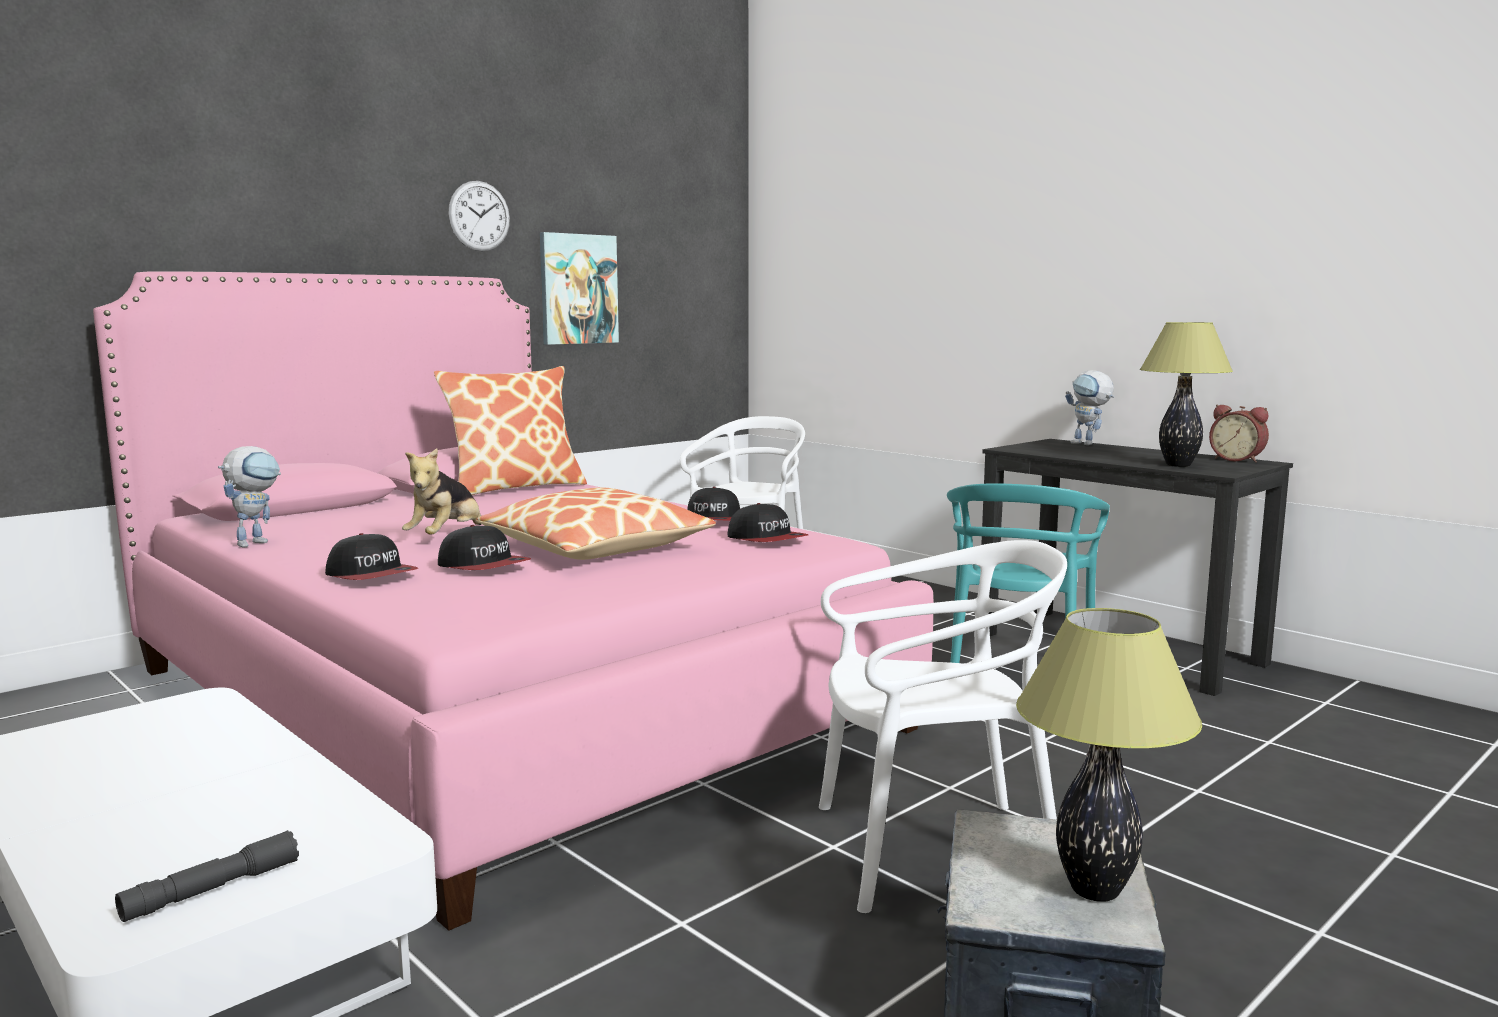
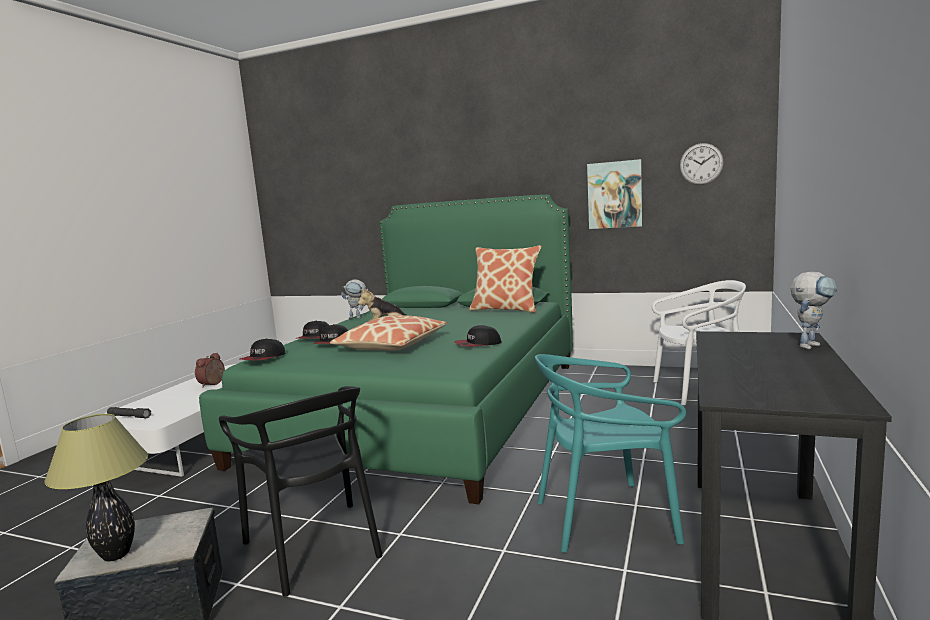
camera: 65 degrees right, 0 degrees up
(479, 216) = (549, 160): wall clock -> wall clock (701, 164)
(500, 698) = (425, 408): pink bed -> green bed
(767, 539) = (442, 360): cap -> cap (263, 358)
(931, 850) = (315, 546): white chair -> black chair
(1088, 444) = (810, 344): toy robot -> toy robot turned 150 degrees counterclockwise
(1179, 465) = (740, 381): table lamp -> none
(1237, 460) = (843, 394): alarm clock -> alarm clock (213, 384)

